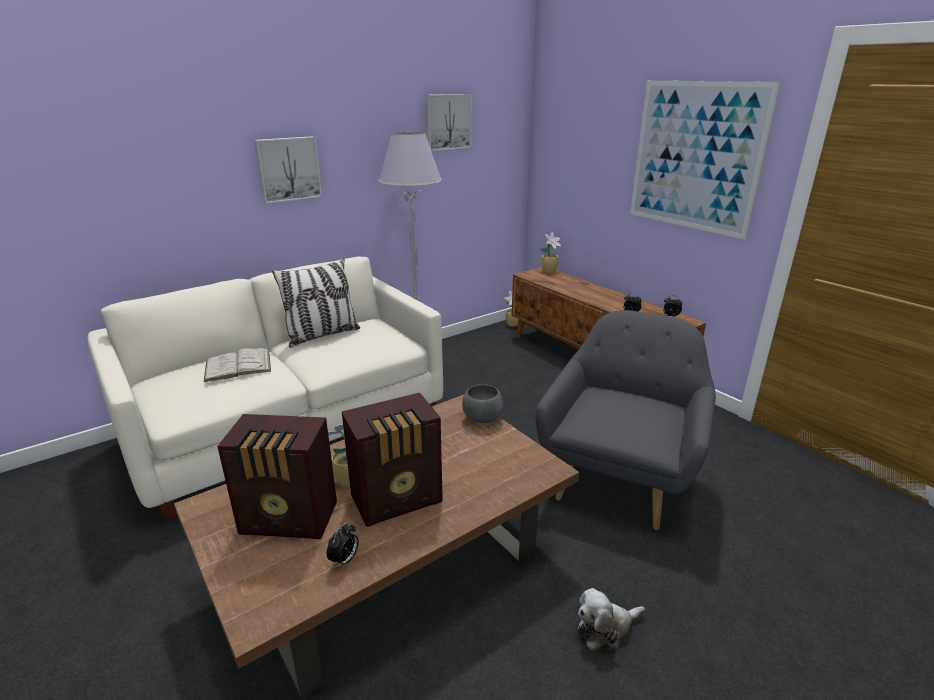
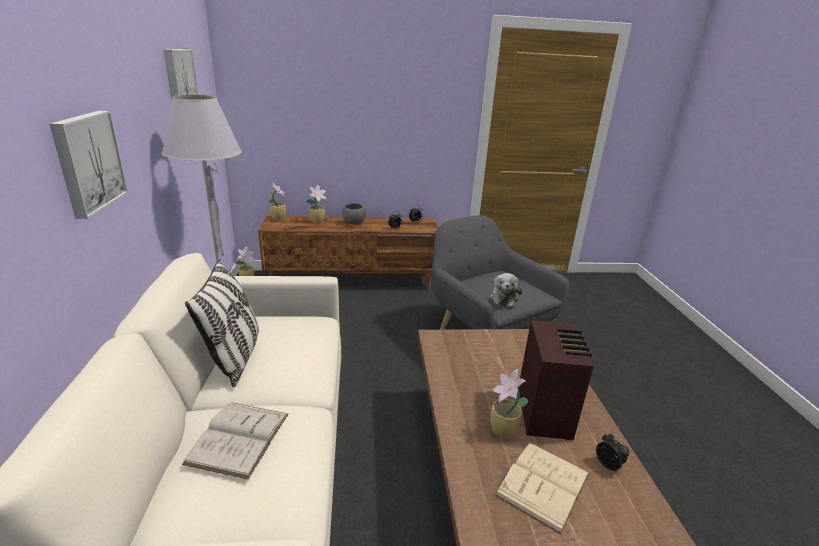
camera: 60 degrees left, 0 degrees up
(290, 520) = (543, 484): radio -> beige book
(482, 418) = (462, 336): grey bowl -> grey bowl (353, 223)
(574, 283) = (318, 221): none -> potted plant
(606, 629) = (608, 406): plush toy -> plush toy (503, 297)
(695, 157) = (408, 101): picture -> none

